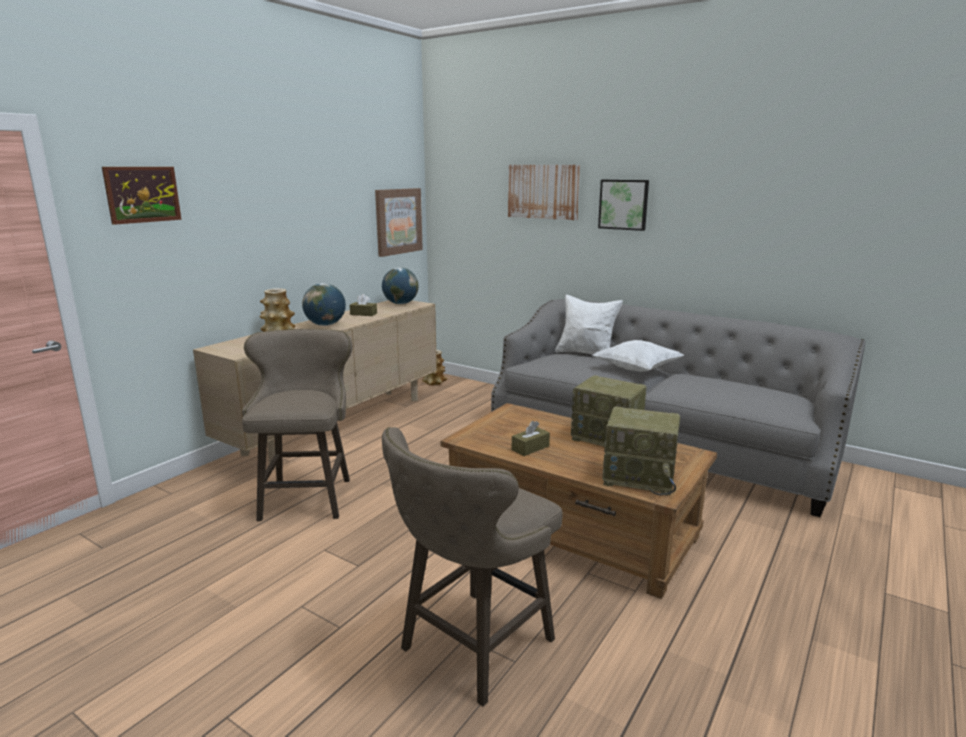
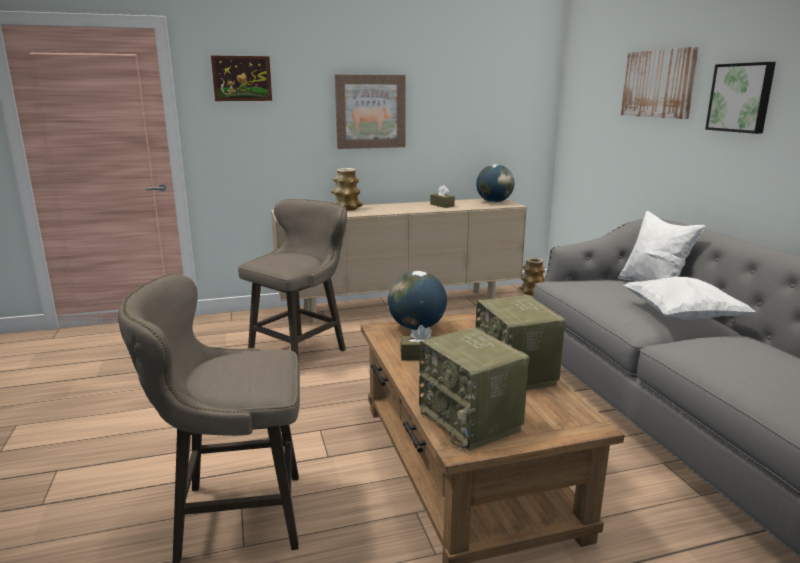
camera: 40 degrees right, 0 degrees up
(326, 325) = (393, 208): globe -> globe (417, 327)
(398, 221) = (516, 118): picture -> picture (370, 111)

